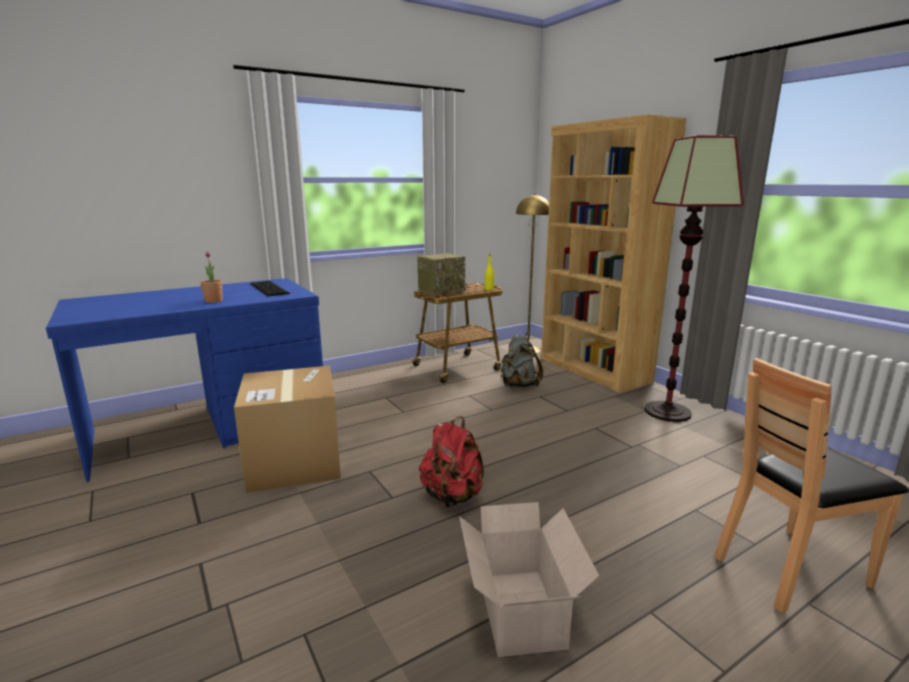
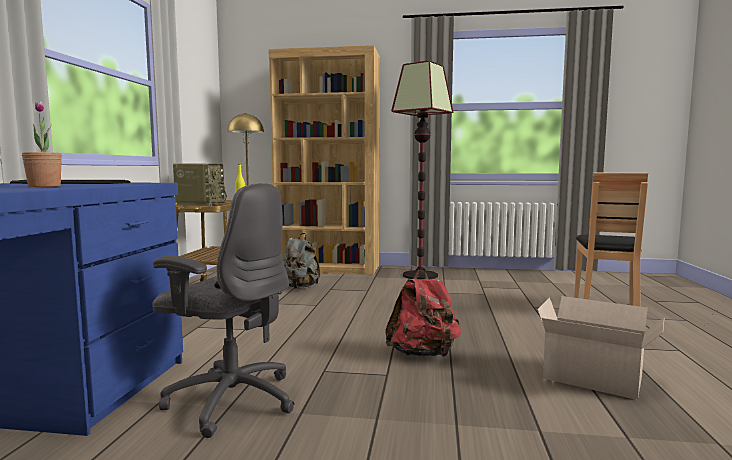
camera: 50 degrees left, 10 degrees down
(294, 462) = (231, 400): cardboard box -> grey office chair

